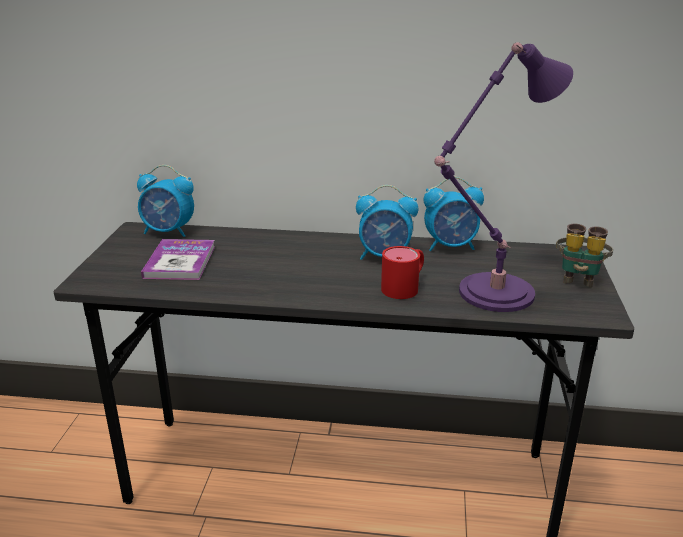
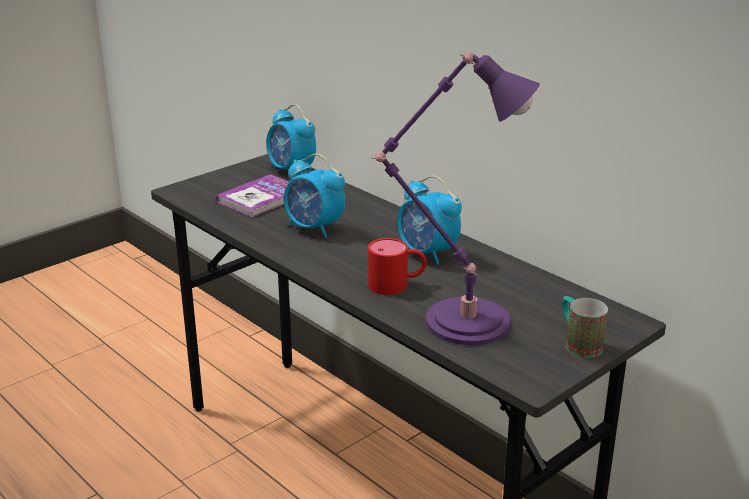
camera: 40 degrees right, 0 degrees up
(451, 246) = (506, 267): alarm clock -> alarm clock (314, 228)
(578, 278) = (578, 344): binoculars -> mug

